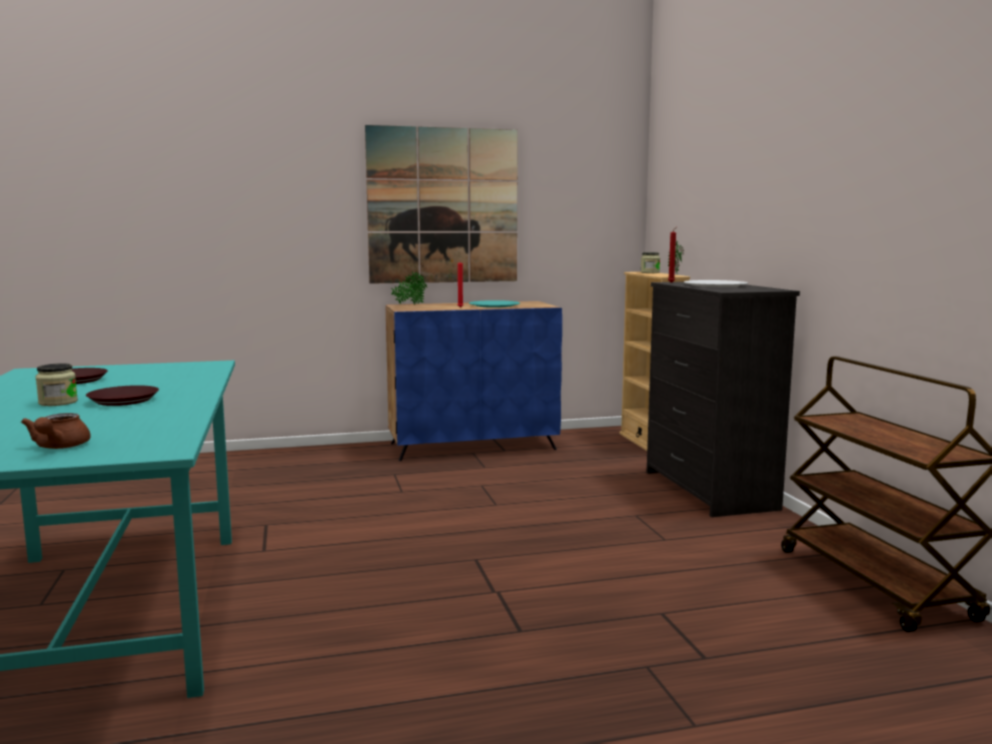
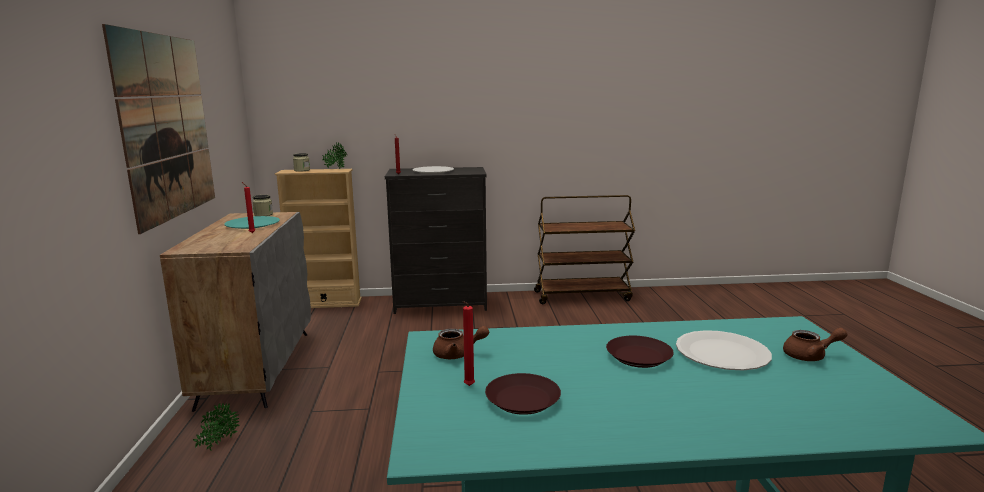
camera: 80 degrees left, 5 degrees up
(58, 402) = (653, 386): jar -> jar (263, 214)
(105, 421) = (722, 353): none -> white plate
(112, 372) = (468, 386): none -> red candle
(174, 368) = (457, 354): none -> brown teapot
(409, 305) = (190, 246): potted plant -> potted plant (217, 445)
(473, 446) = (257, 367): blue cabinet -> grey cabinet

